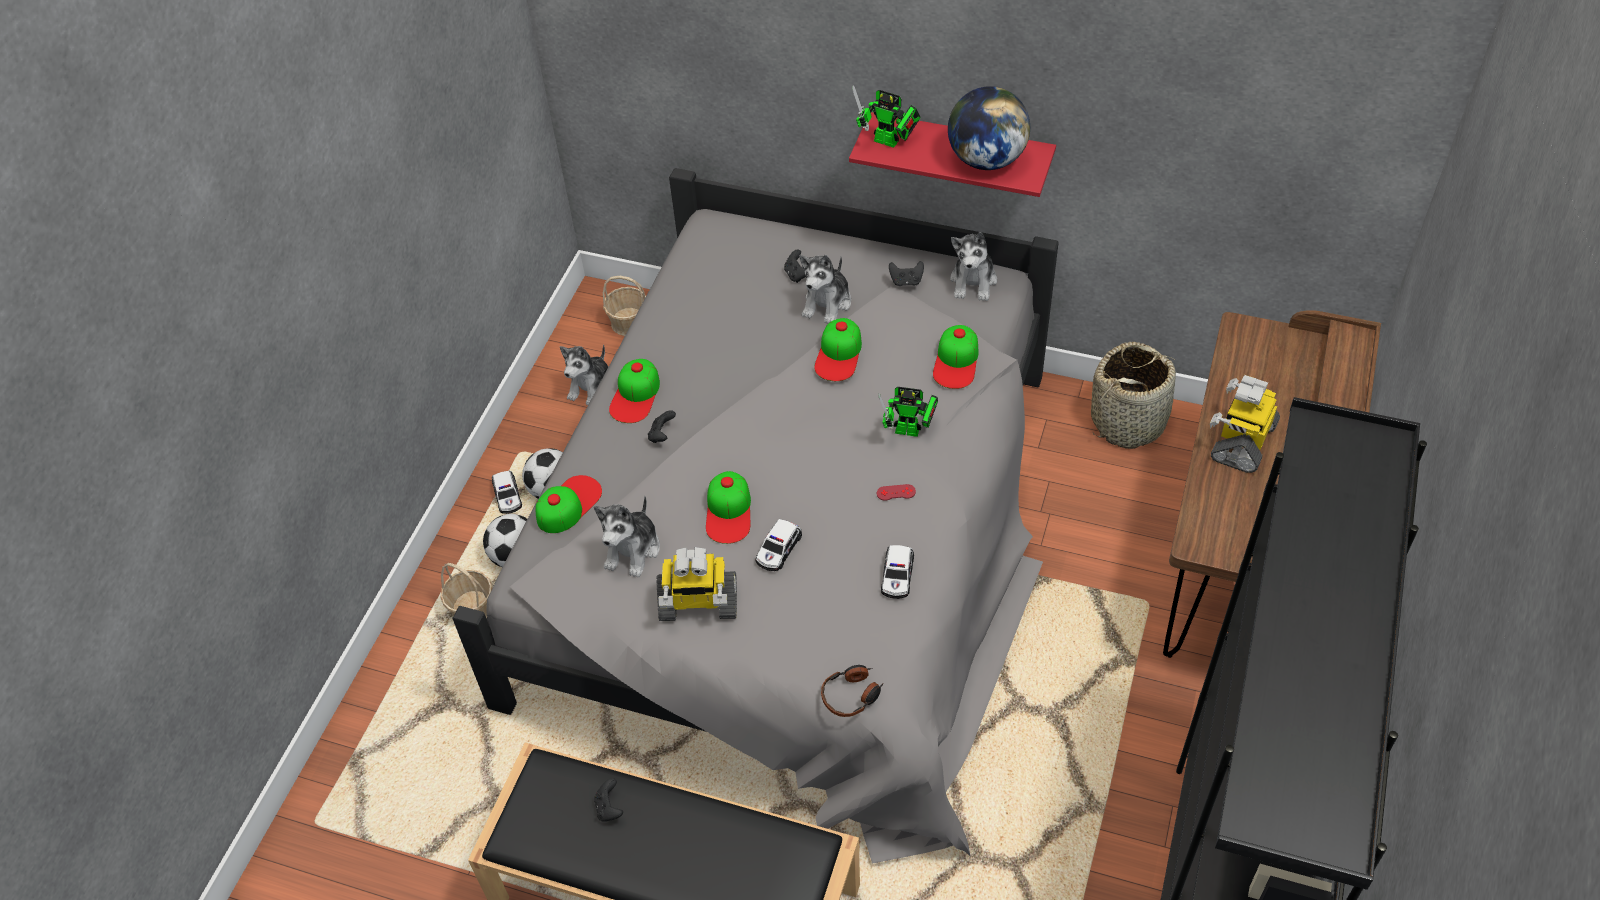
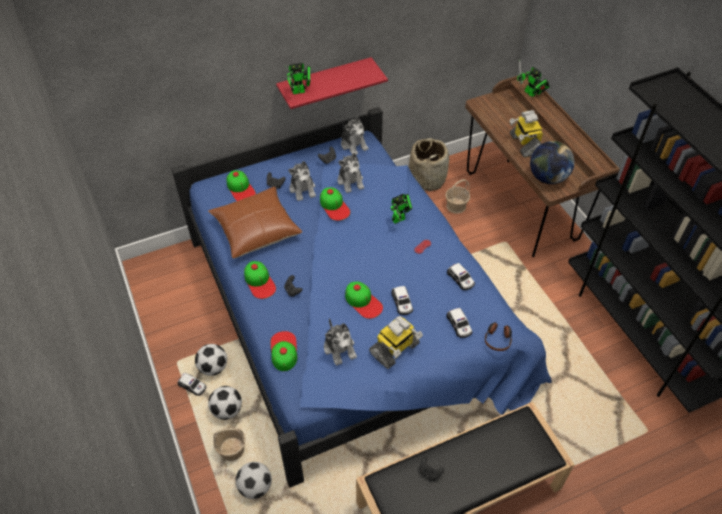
camera: 45 degrees left, 0 degrees up
(453, 675) = (255, 487): none -> football
(591, 387) = (181, 309): plush toy -> plush toy (350, 181)
(628, 322) = (168, 269): basket -> basket (456, 206)
(705, 322) = (256, 229): none -> brown pillow
(799, 548) = (354, 314): grey bed -> blue bed
(820, 636) = (459, 325): none -> toy car
(956, 361) = (385, 179): cap -> cap (241, 188)
(986, 160) = (350, 77): globe -> globe (547, 178)
(1342, 363) = (531, 94): none -> toy robot

